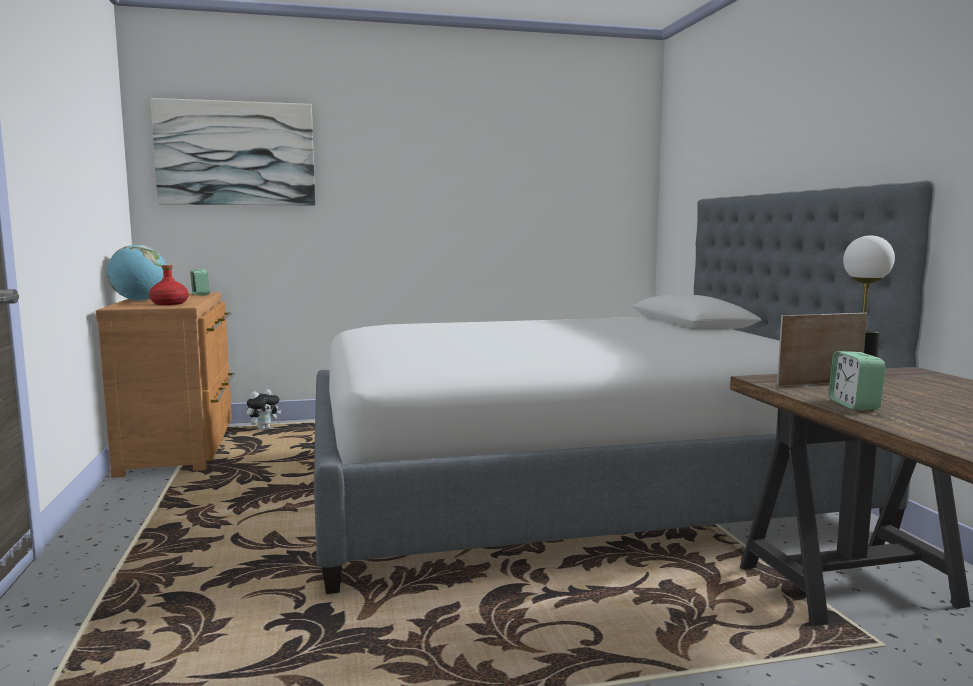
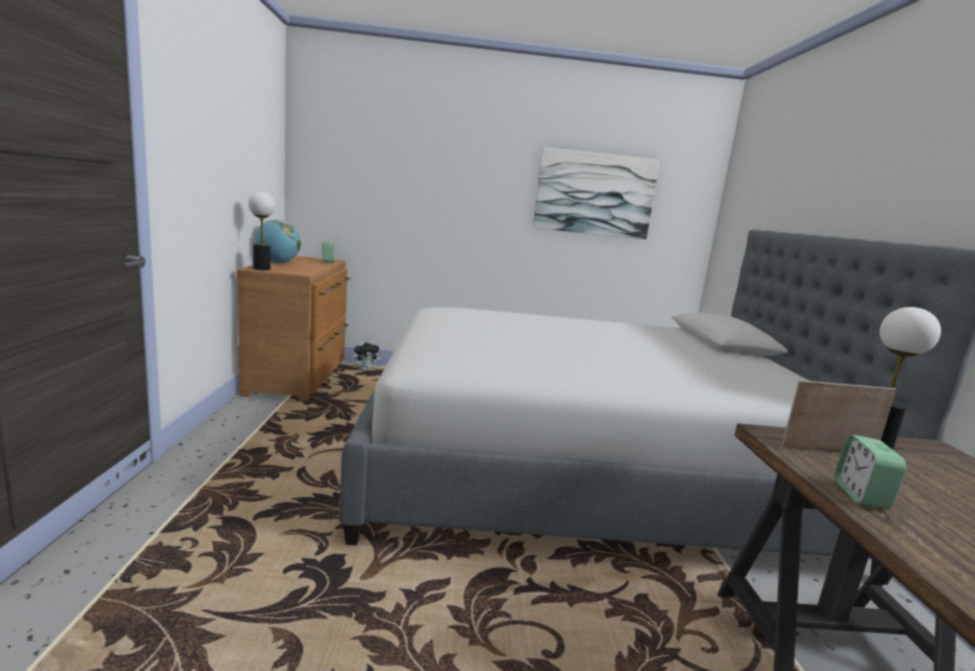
camera: 10 degrees right, 5 degrees up
(128, 307) = (262, 269): none -> table lamp
(169, 304) = (294, 269): red bottle -> none
(236, 154) = (367, 152): picture -> picture (594, 194)

